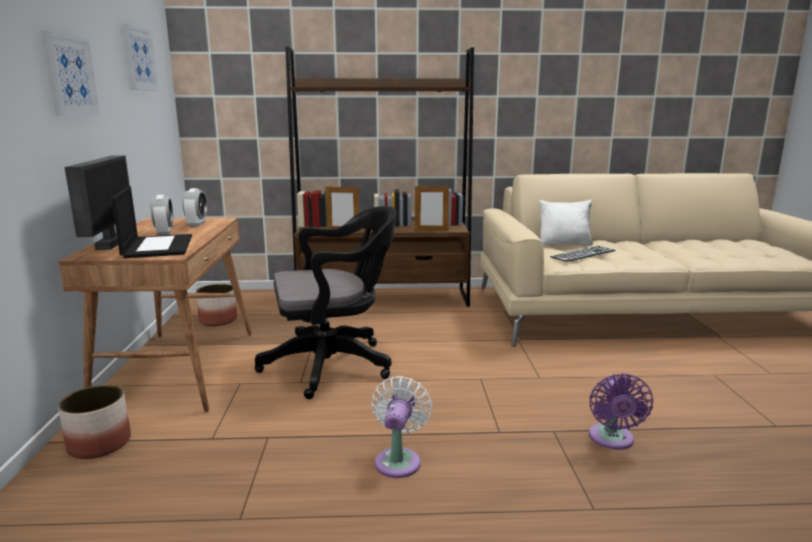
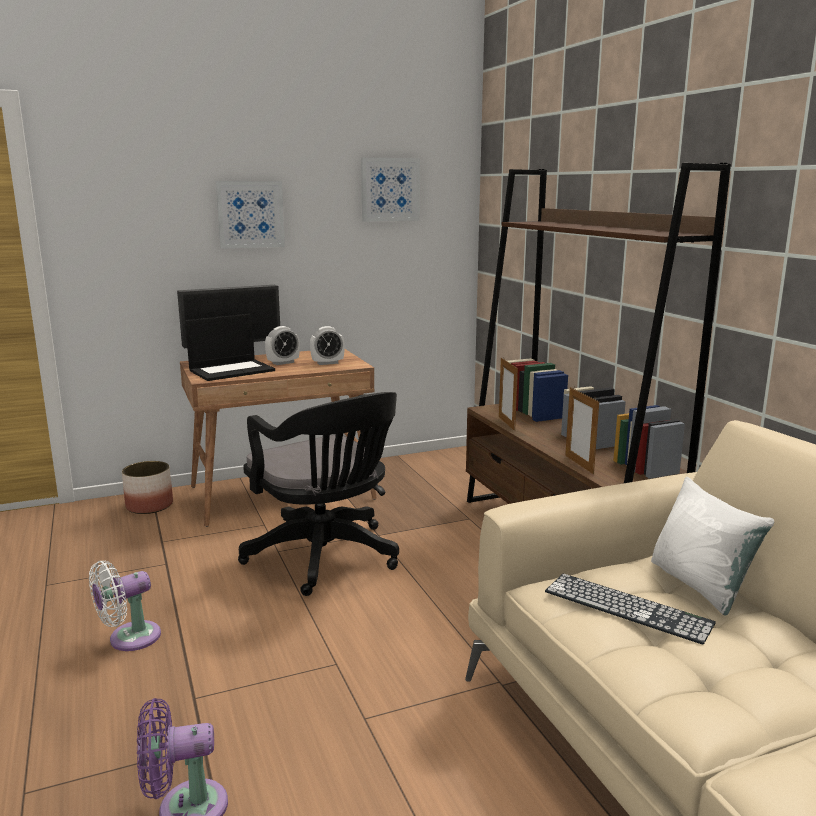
camera: 70 degrees right, 0 degrees up
(218, 320) = (401, 475): planter -> none
(399, 460) = (129, 639): white fan -> white fan turned 150 degrees clockwise

